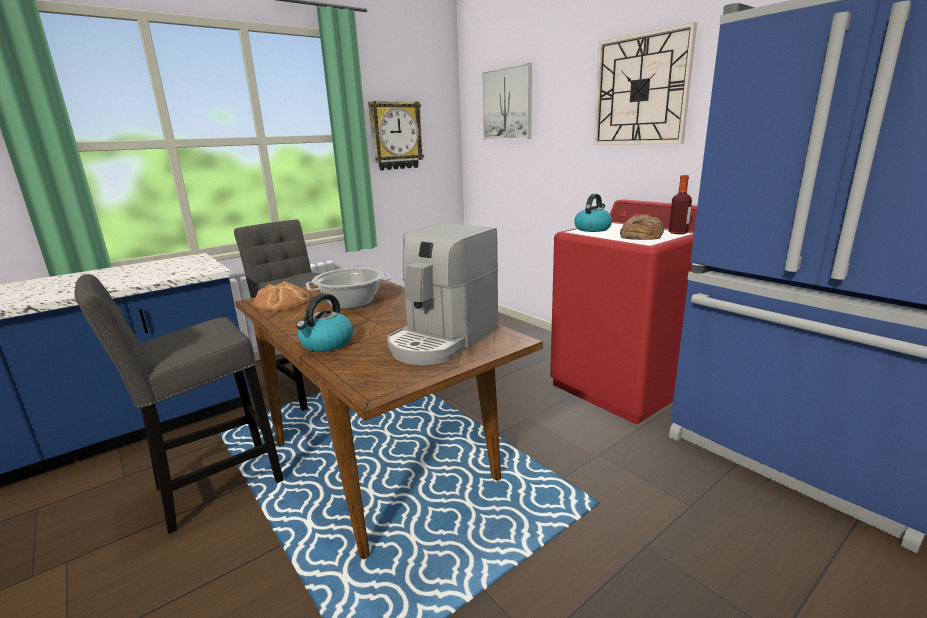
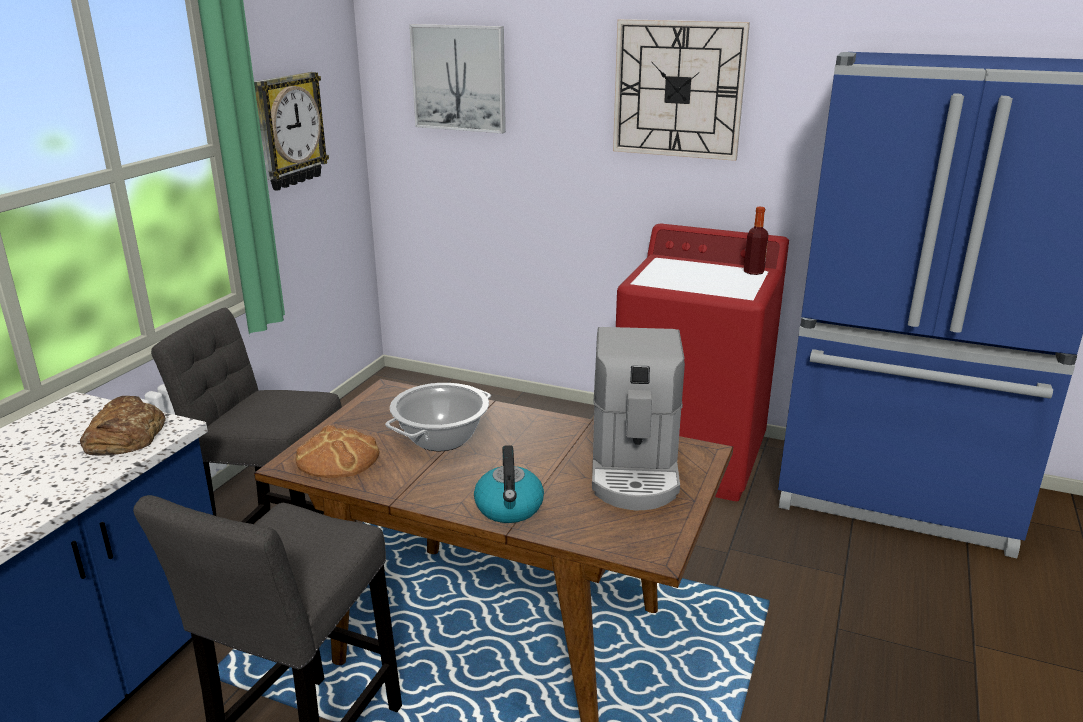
camera: 30 degrees left, 5 degrees up
(592, 229) = (655, 274): kettle -> none
(640, 235) = (722, 281): bread -> bread (124, 435)

